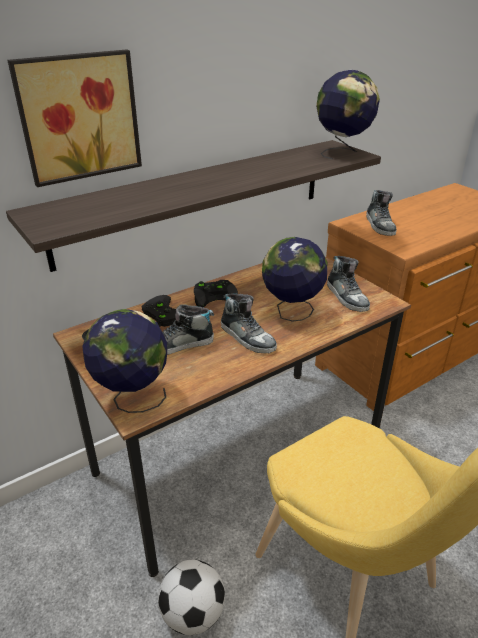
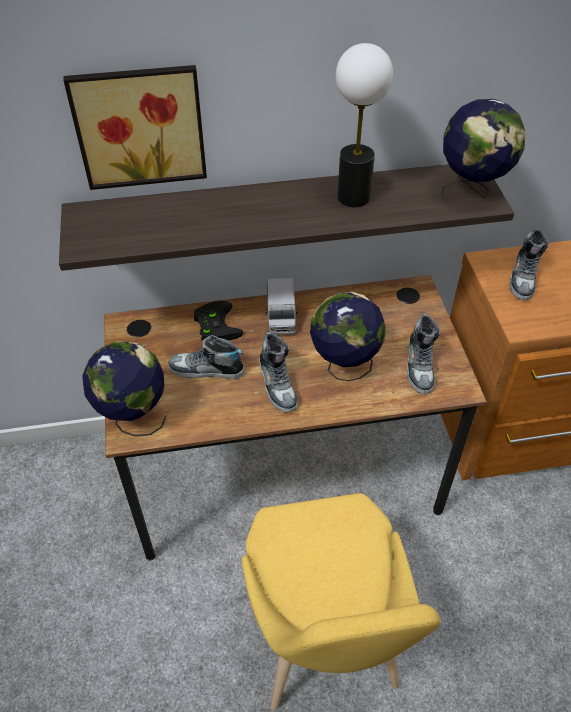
camera: 25 degrees right, 15 degrees up
(193, 613) = (166, 607): football -> none
(216, 296) = (281, 316): black game controller -> toy truck
(262, 167) = (353, 197): none -> table lamp

